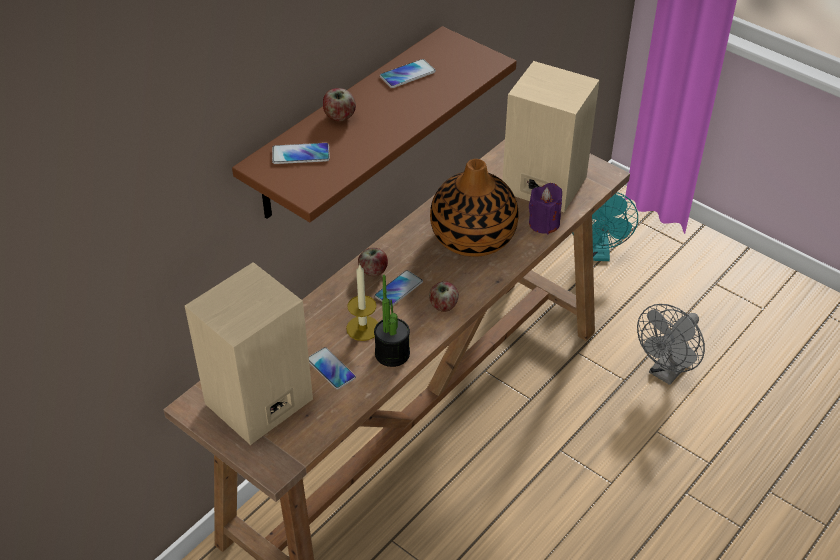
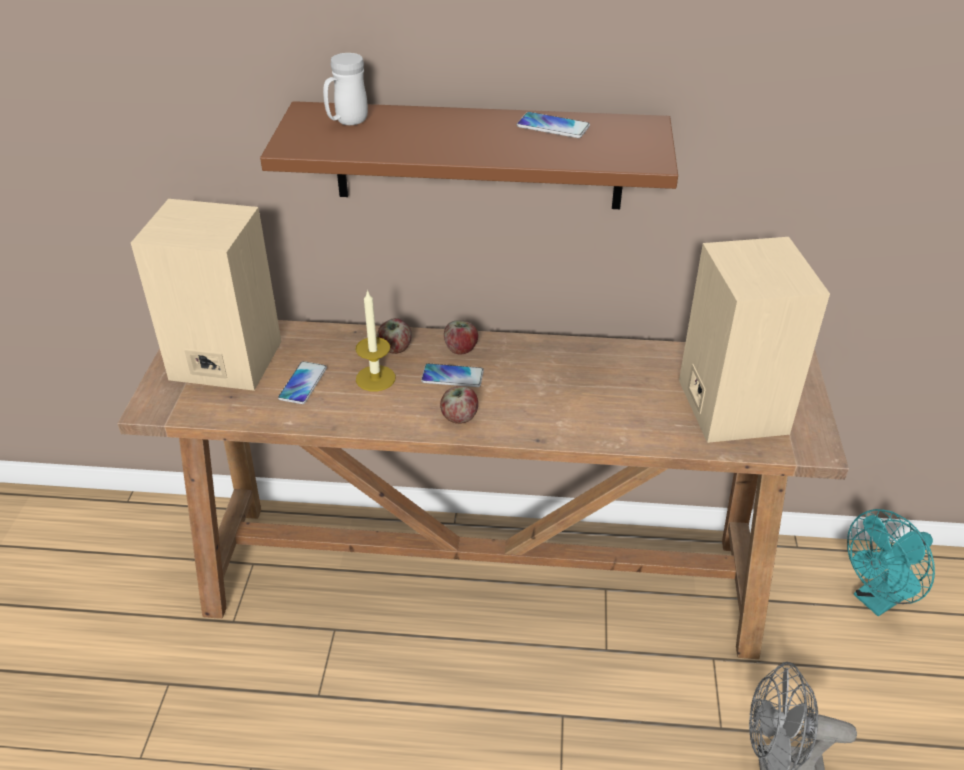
camera: 55 degrees right, 5 degrees down
(300, 154) = (347, 122): phone -> white mug
(339, 117) = (432, 119): apple -> apple (395, 348)
(392, 354) = (358, 413): potted plant -> none
(473, 236) = (585, 392): vase -> none
(544, 223) = (669, 434): purple candle -> none

